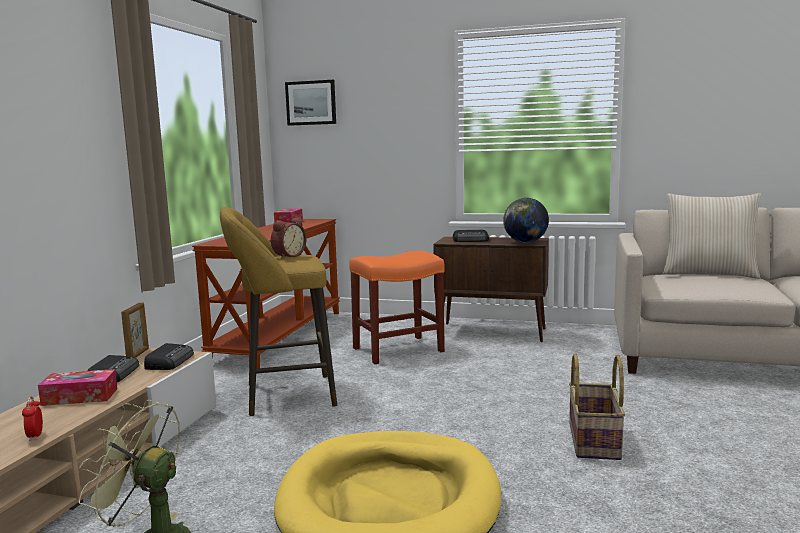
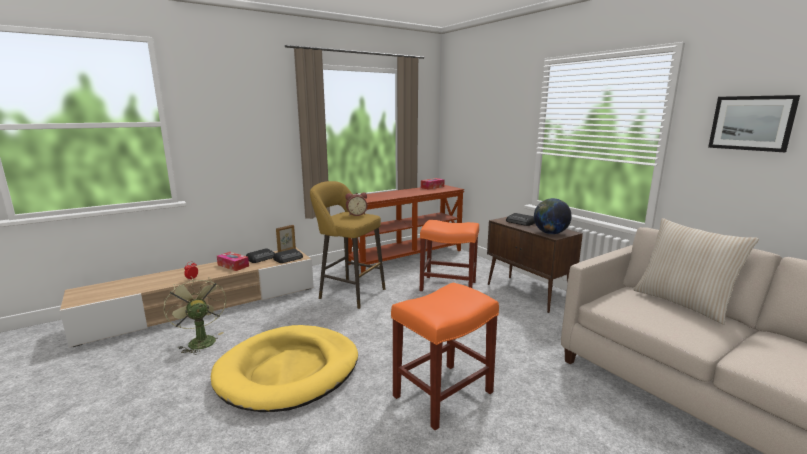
camera: 40 degrees right, 5 degrees up
(311, 103) = (459, 109): picture -> picture (751, 123)
(595, 441) = (442, 395): basket -> orange stool

